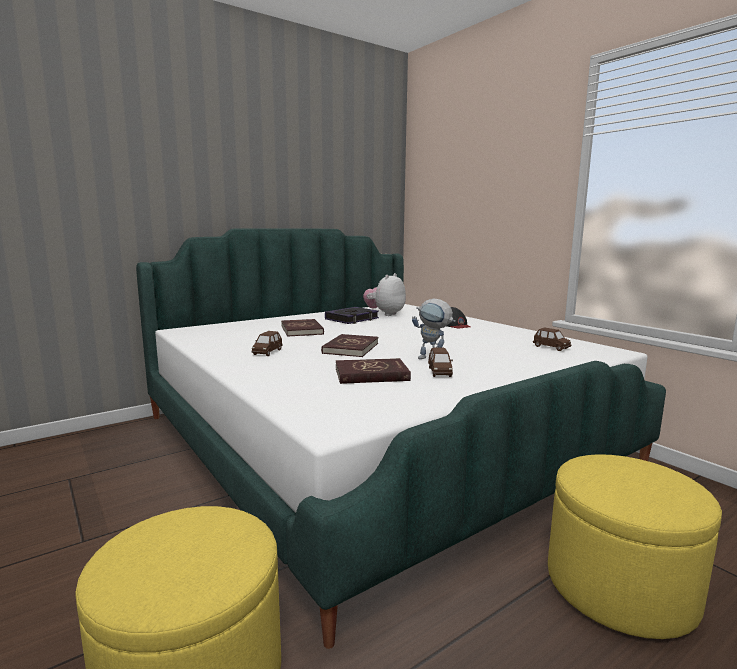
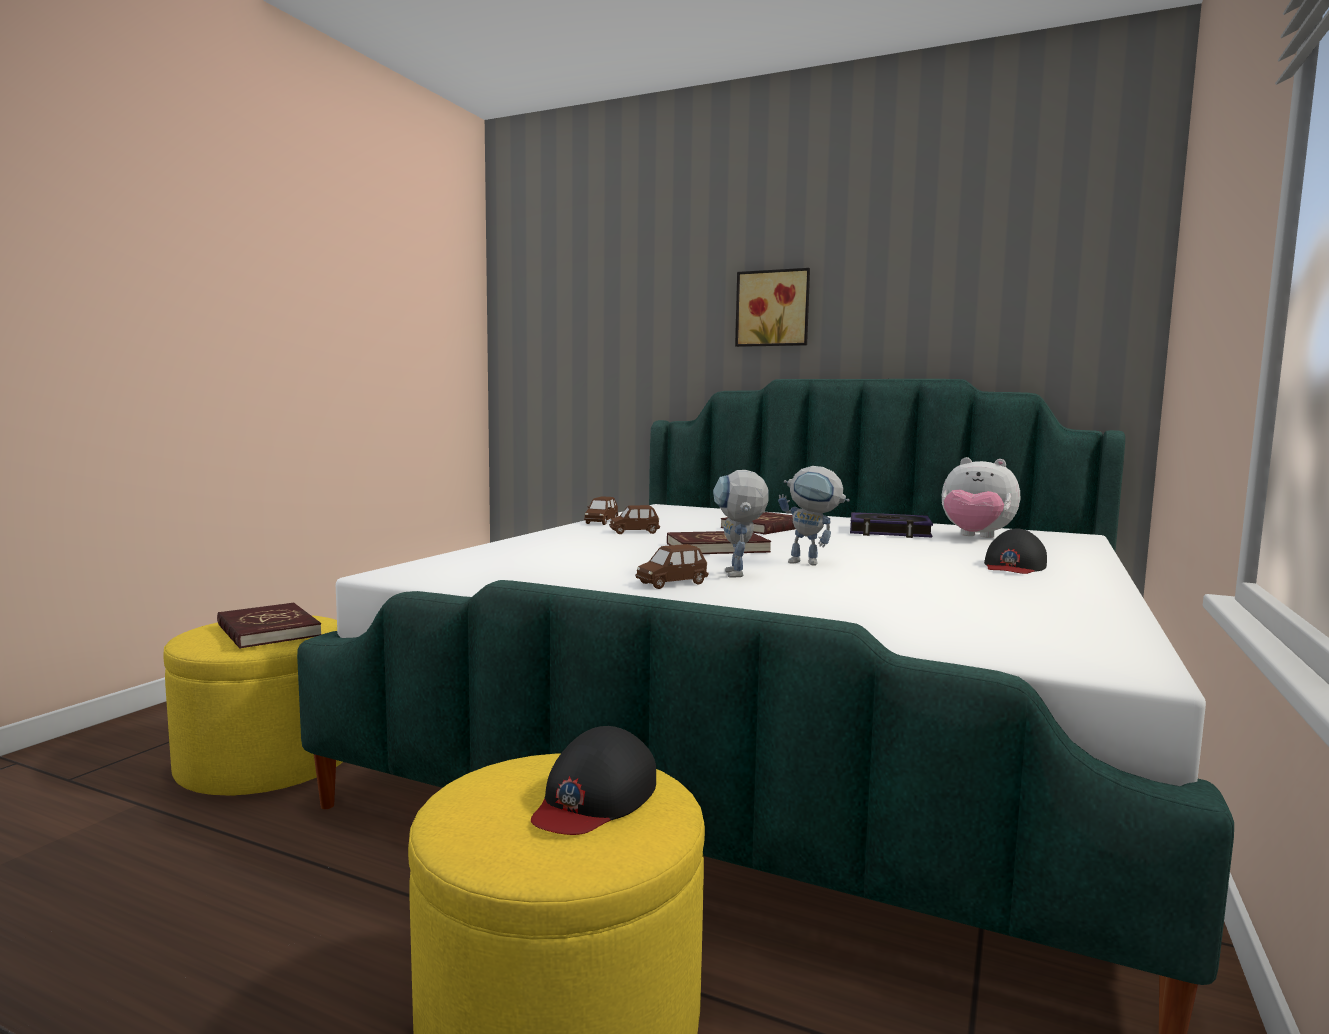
camera: 60 degrees right, 5 degrees down
(218, 177) = (773, 308): none -> picture
(371, 374) = (607, 565): red book -> red book (267, 630)
(385, 314) = (975, 537): plush toy -> plush toy turned 150 degrees counterclockwise
(415, 343) = (812, 563): none -> toy robot
(551, 347) = (1004, 622): brown toy car -> brown toy car (601, 522)
(630, 472) = (594, 798): none -> black cap

